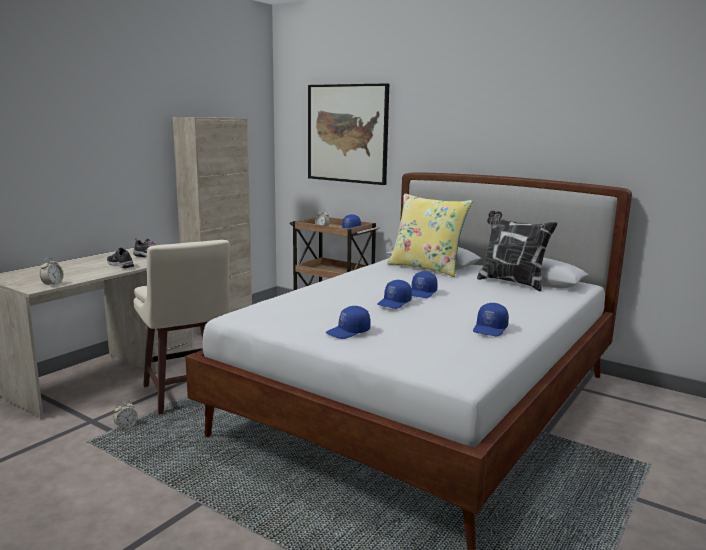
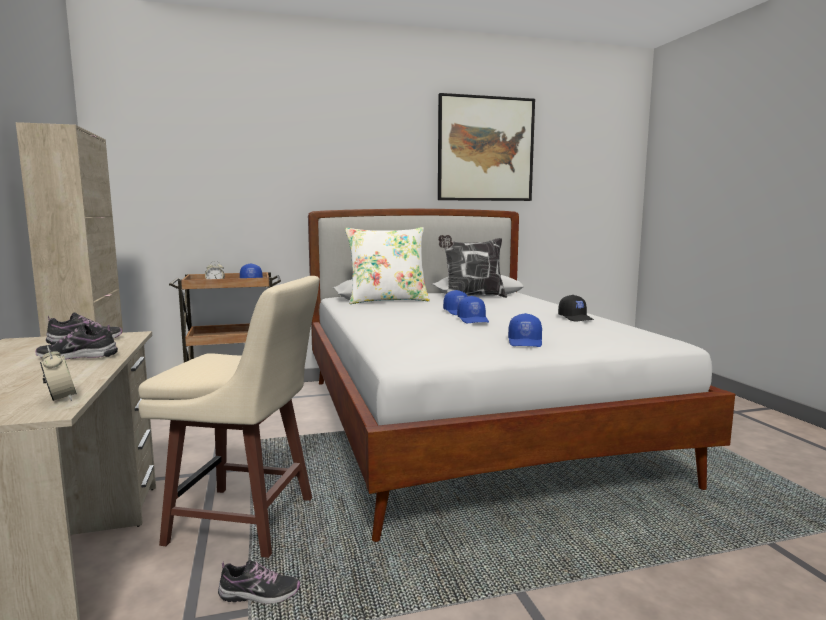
camera: 50 degrees left, 5 degrees down
(126, 427) = (259, 594): alarm clock -> shoe
(347, 133) = (215, 171): picture -> picture (485, 149)
(426, 268) = (387, 300): yellow pillow -> white pillow
(490, 329) = (576, 318): blue cap -> black cap

